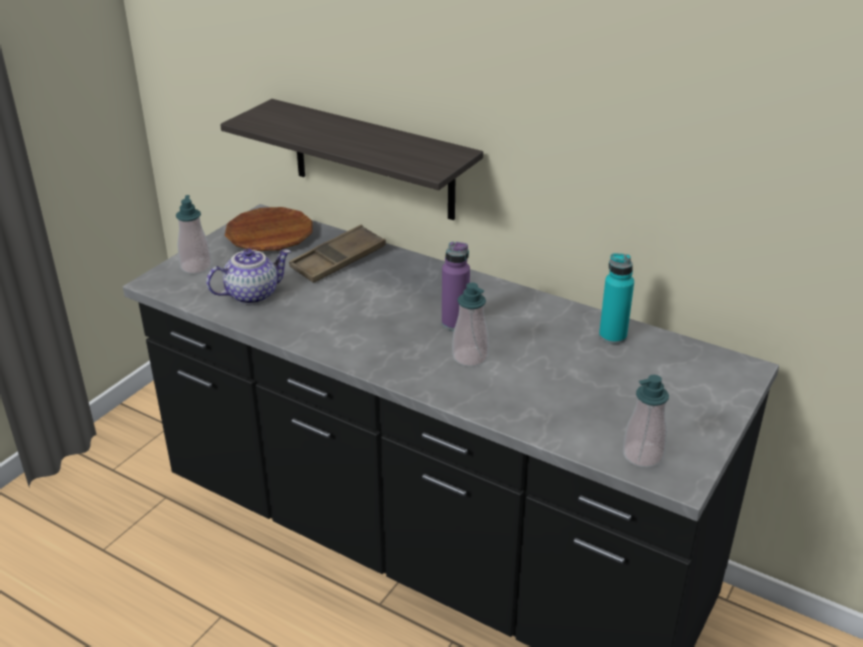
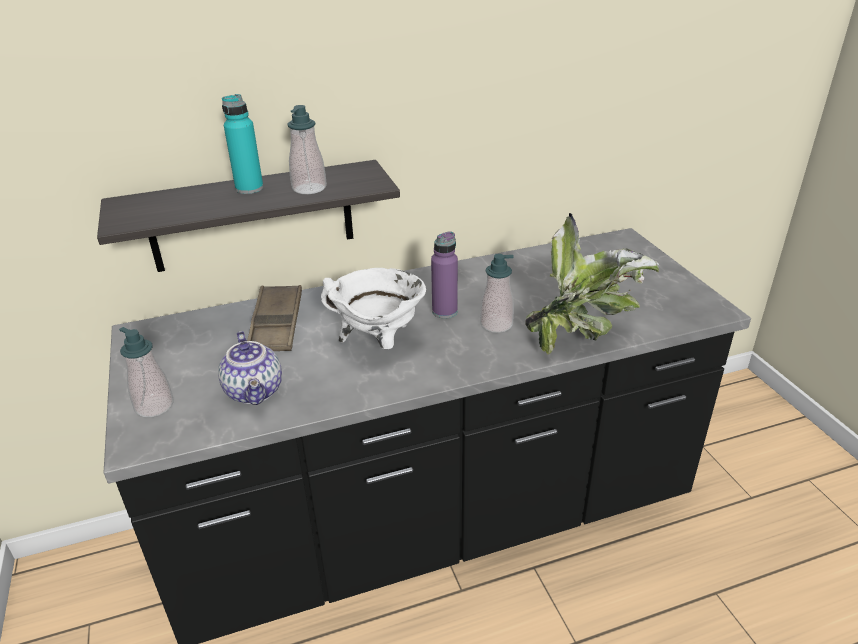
camera: 50 degrees left, 0 degrees up
(252, 294) = (256, 391): teapot -> teapot turned 150 degrees clockwise
(270, 235) = (176, 342): brown plate -> none
(371, 314) = (379, 342): none -> white cooking pot
(518, 409) = (582, 333): none -> potted plant
(612, 336) = (539, 262): turquoise bottle -> turquoise bottle (249, 188)
(642, 455) = (680, 311): soap dispenser -> soap dispenser (309, 188)

